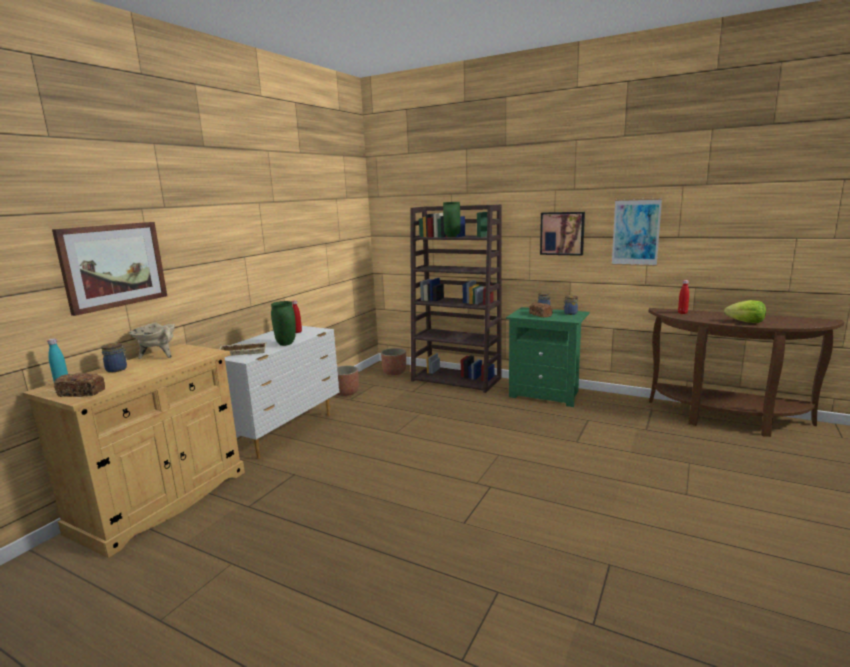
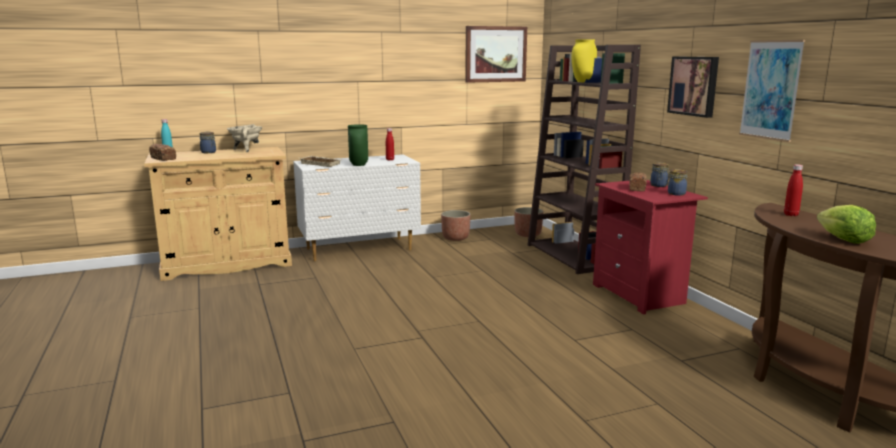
camera: 40 degrees right, 0 degrees up
(113, 265) = (227, 74): picture -> picture (495, 54)
(451, 237) = (582, 82): green vase -> yellow vase
(547, 394) = (640, 295): green nightstand -> red nightstand

